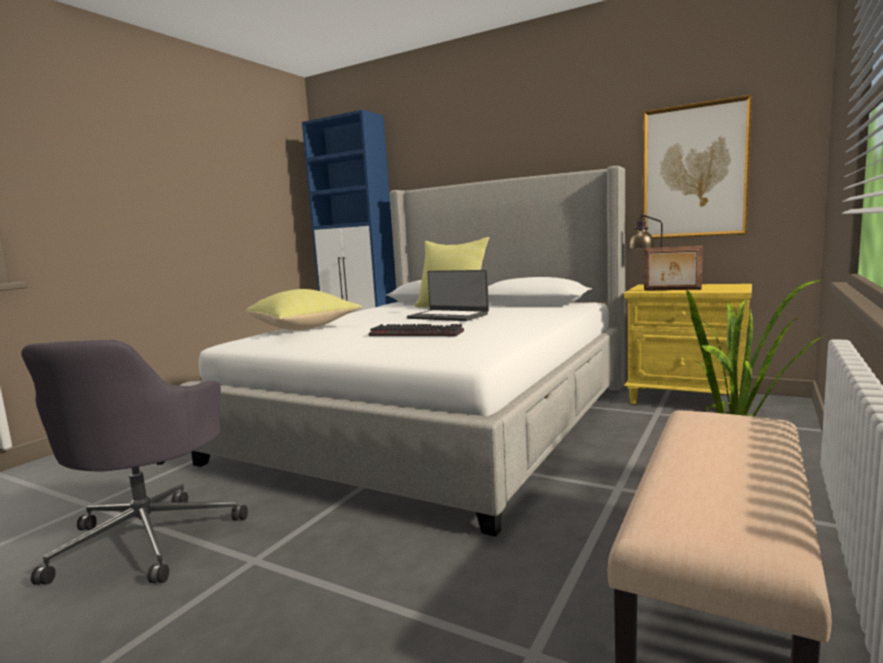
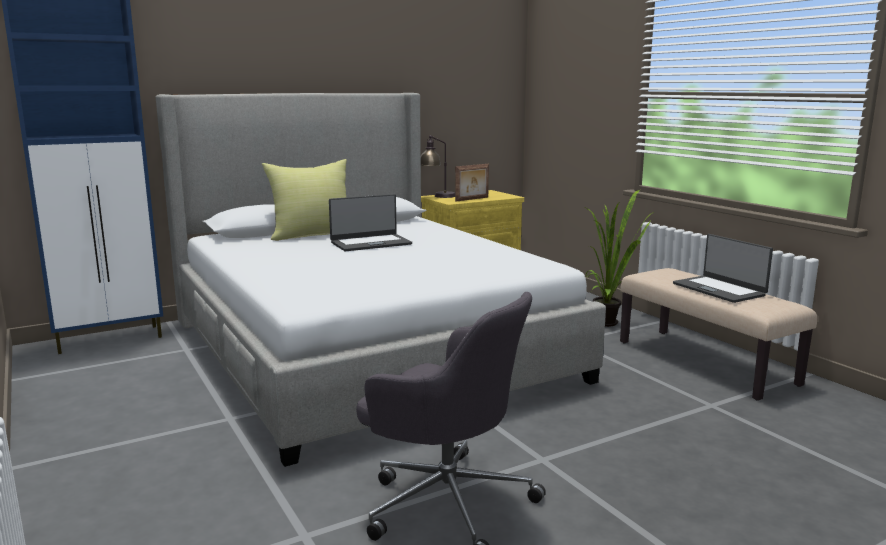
camera: 60 degrees left, 5 degrees up
(305, 328) = (294, 279): yellow pillow -> none
(418, 333) = (429, 260): keyboard -> none
(694, 171) = (453, 101): picture -> none
(712, 467) = (719, 289): none -> laptop

